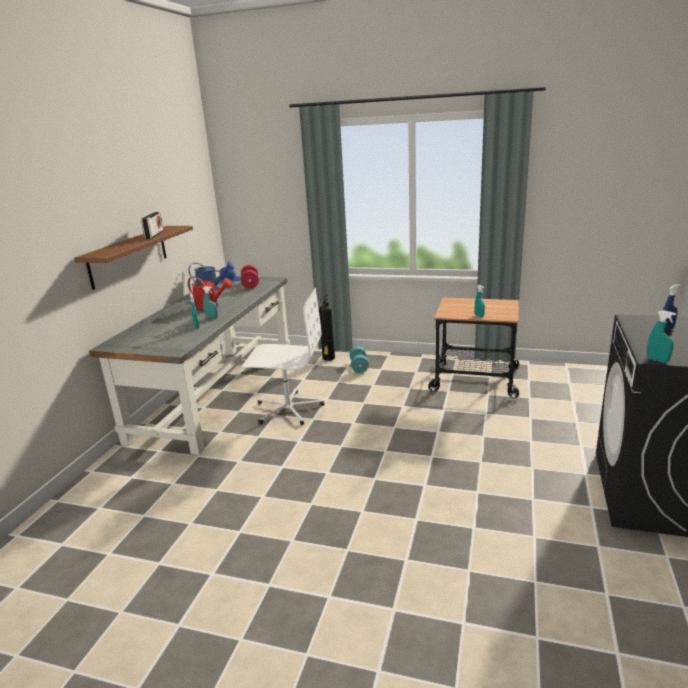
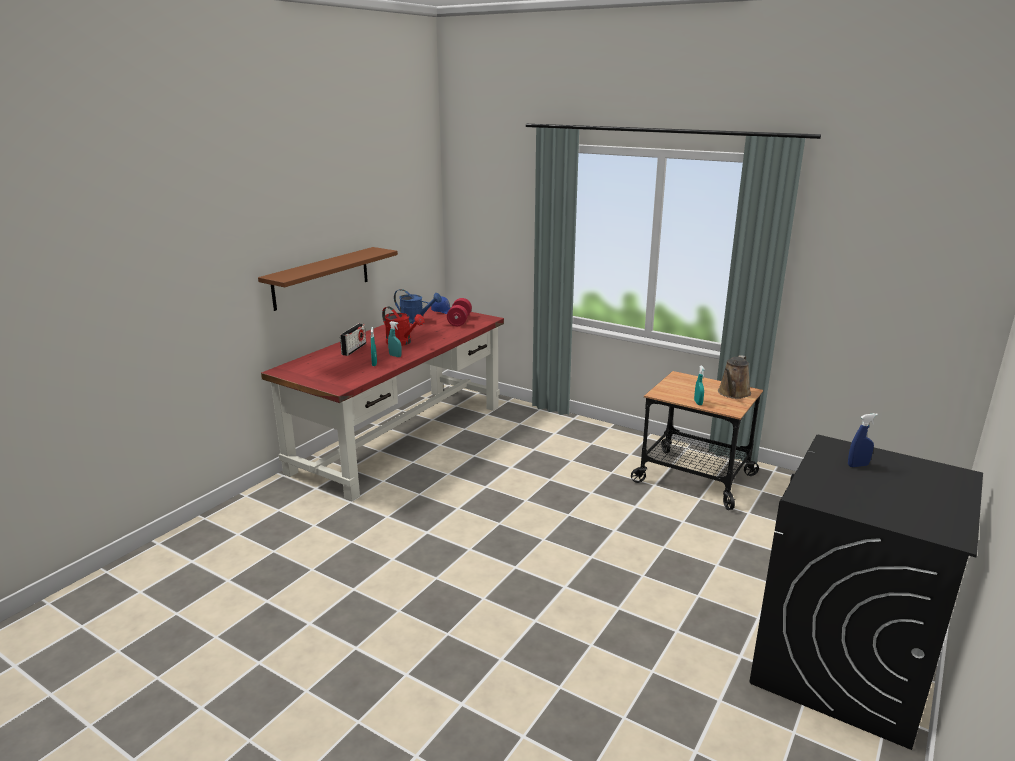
camera: 15 degrees right, 0 degrees up
(154, 235) = (350, 259): radio -> radio (354, 349)
(217, 393) = (400, 437): grey desk -> red desk
(288, 409) = (464, 470): white office chair -> none
(328, 358) = (538, 419): fire extinguisher -> none
(359, 366) = (568, 435): turquoise dumbbell -> none
(499, 306) = (733, 393): none -> brown watering can
(657, 360) = (806, 500): turquoise spray bottle -> none

